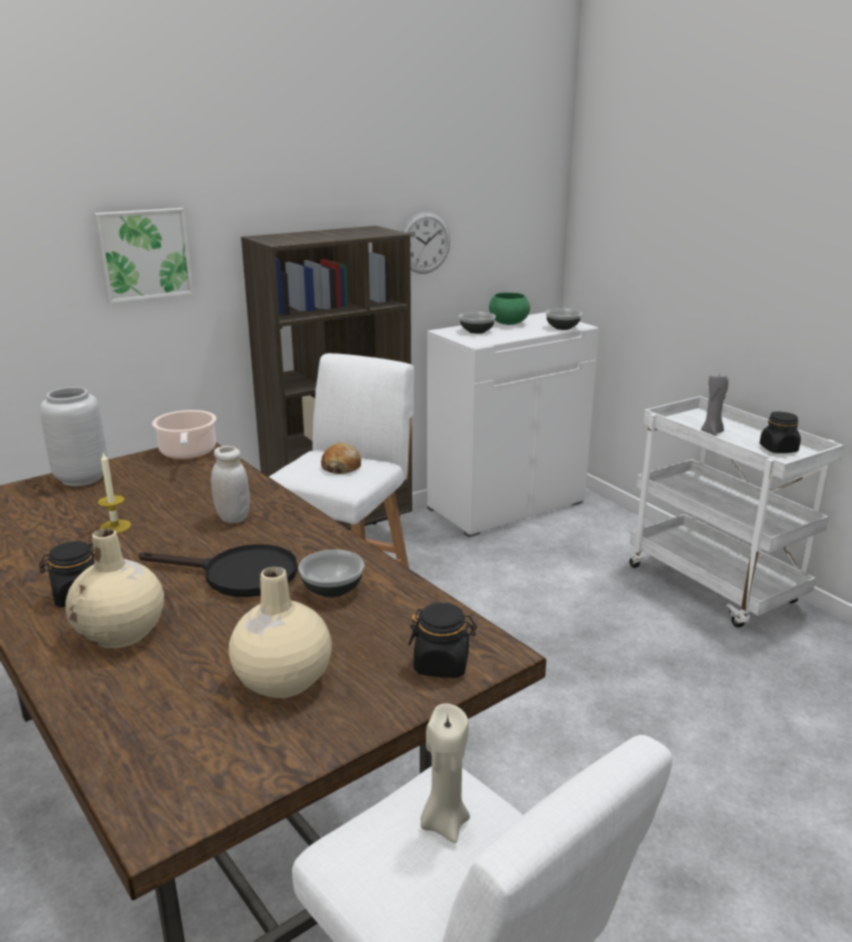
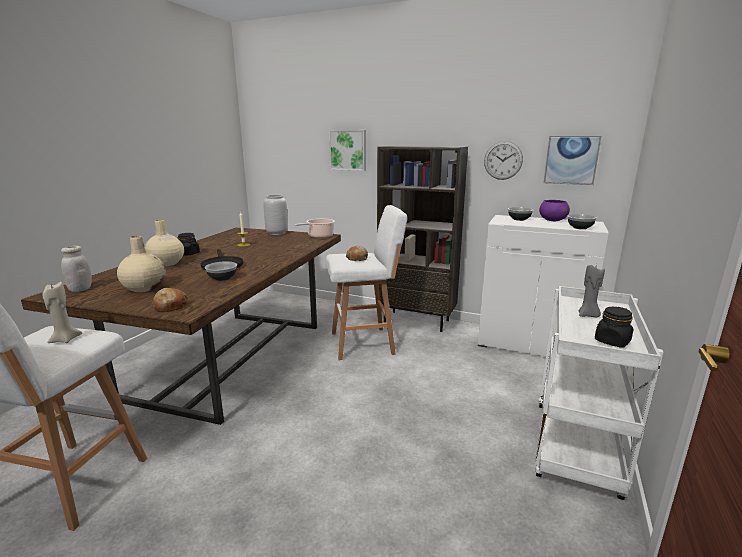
camera: 55 degrees right, 5 degrees down
(233, 518) = (269, 253): white jar -> white jar (80, 289)
(442, 664) = (170, 306): black jar -> bread
(504, 233) = (571, 160): none -> picture
(508, 323) = (552, 220): green bowl -> purple bowl

